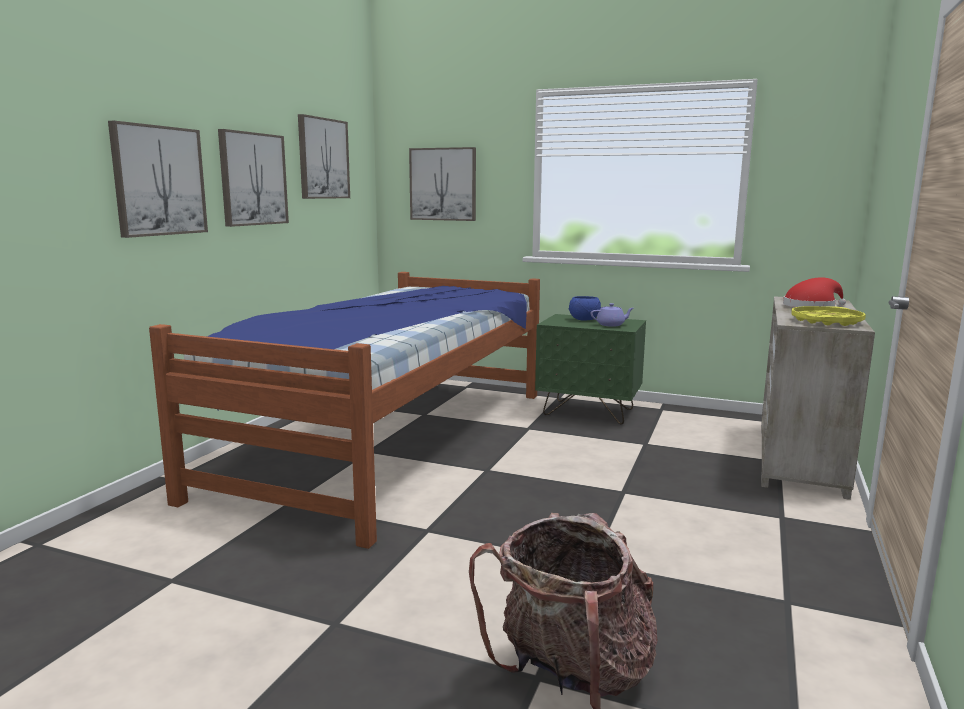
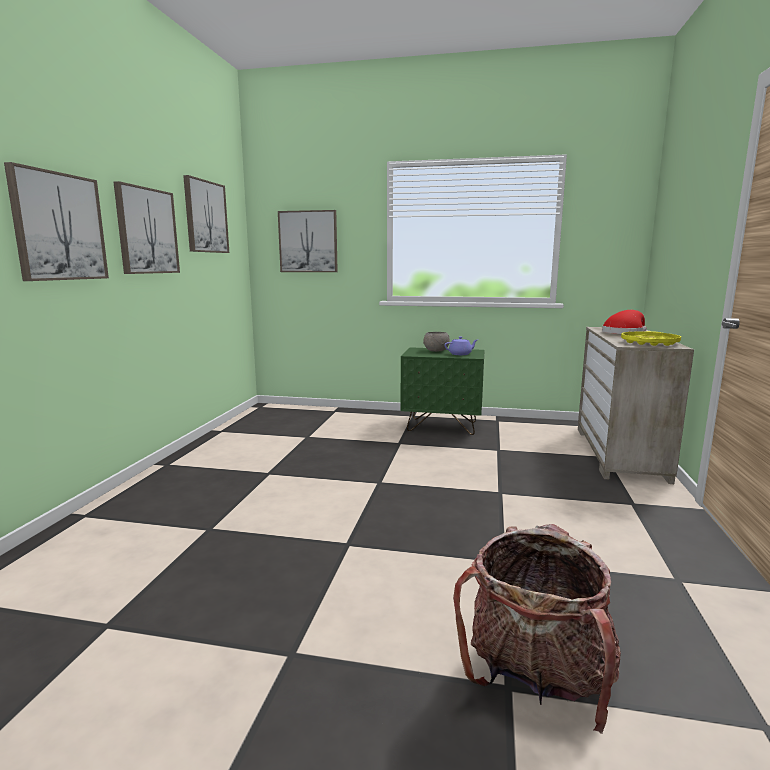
camera: 10 degrees left, 0 degrees up
(389, 439) = (284, 460): bed -> none
(585, 319) = (436, 351): blue bowl -> grey bowl

